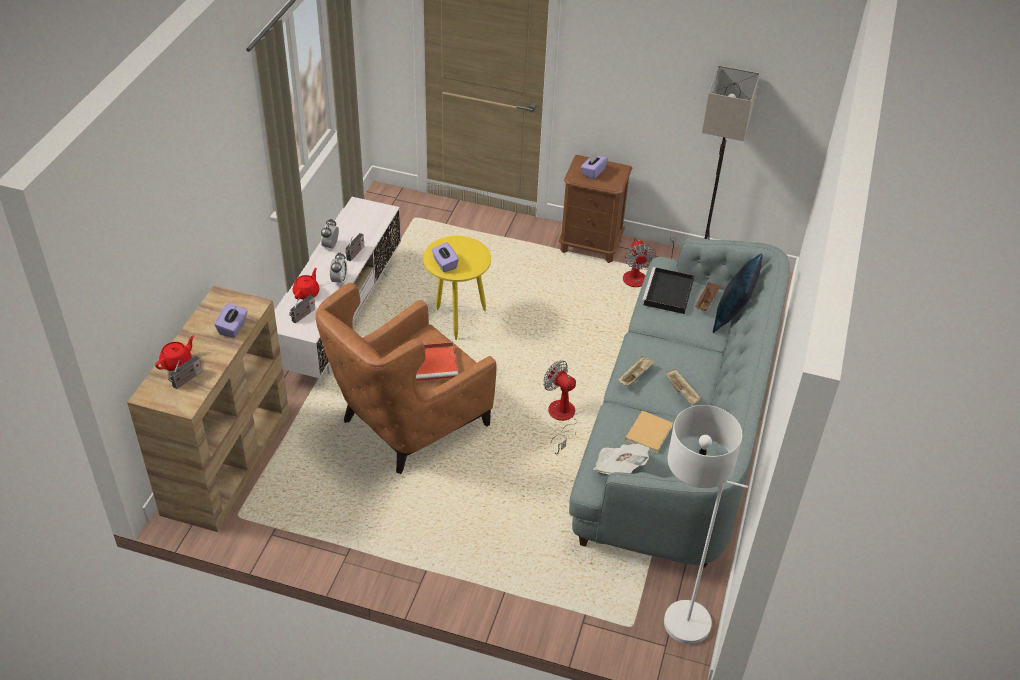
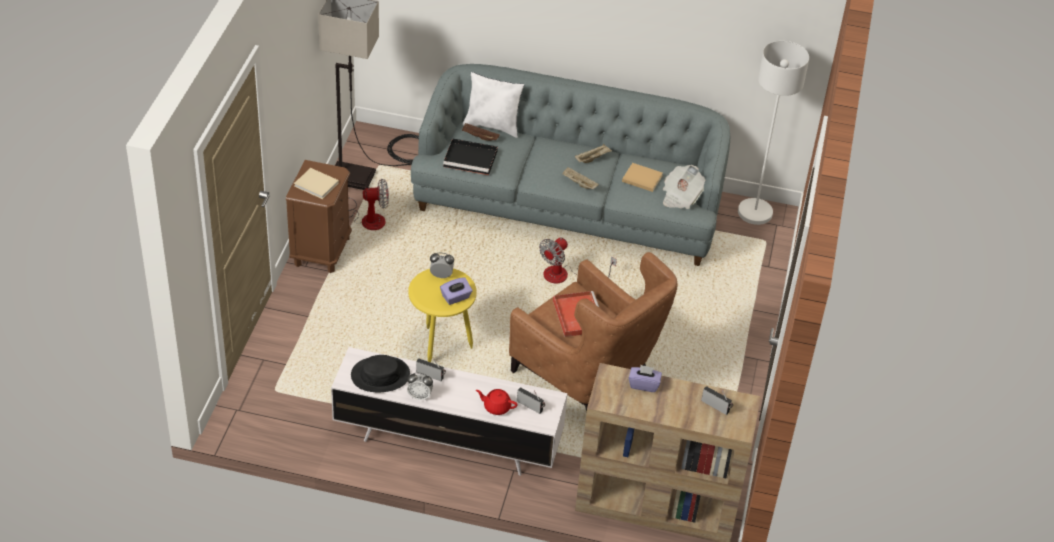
camera: 95 degrees left, 0 degrees up
(177, 363) = (696, 416): red teapot -> none
(339, 280) = (474, 384): alarm clock -> alarm clock (441, 275)
(361, 224) = (380, 375): none -> black hat
(593, 172) = (317, 185): purple tissue box -> beige book
(732, 316) = (493, 125): blue pillow -> white pillow

